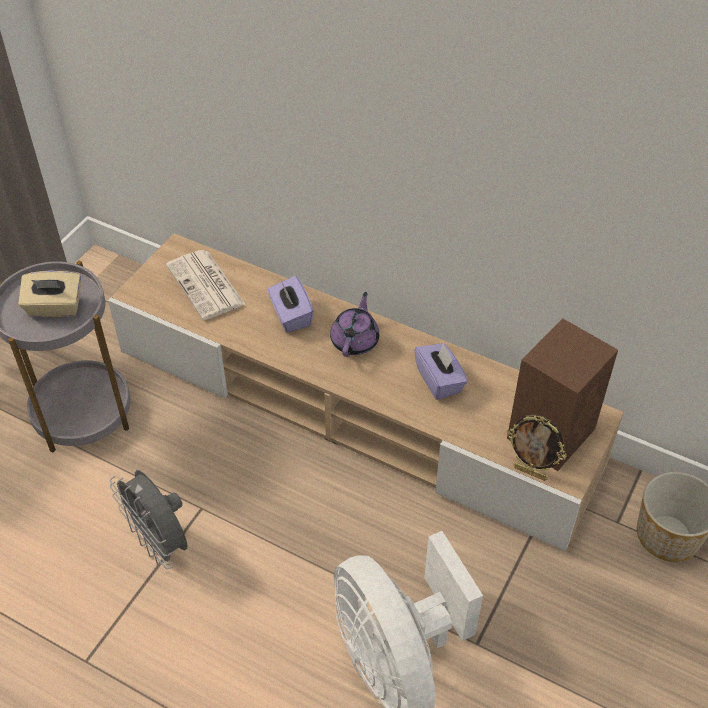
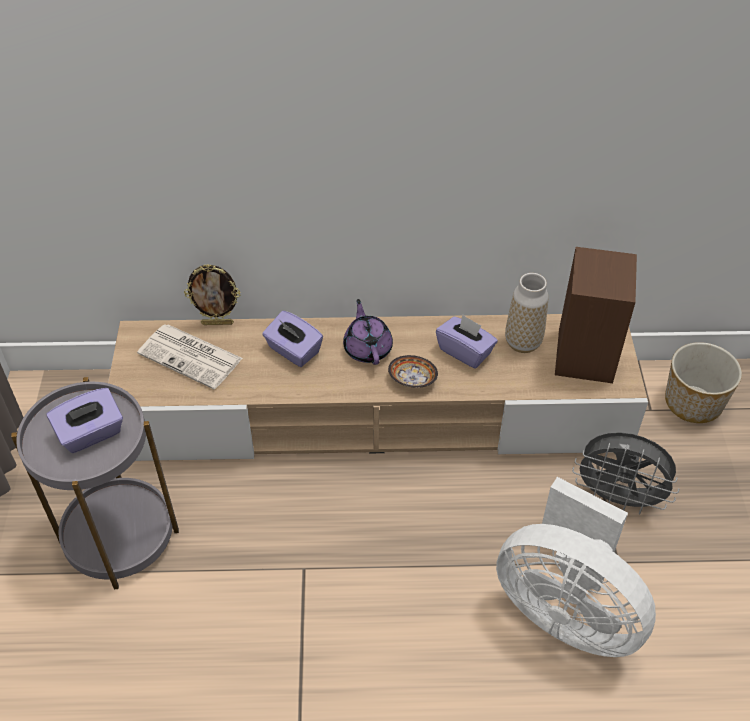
camera: 30 degrees left, 0 degrees up
(55, 308) = (91, 434): beige tissue box -> purple tissue box
(160, 543) = (288, 619): grey fan -> grey fan (618, 498)
(373, 386) = (413, 381): none -> bowl
(499, 396) = (523, 343): none -> vase
(530, 472) = (593, 394): picture frame -> picture frame (217, 323)

